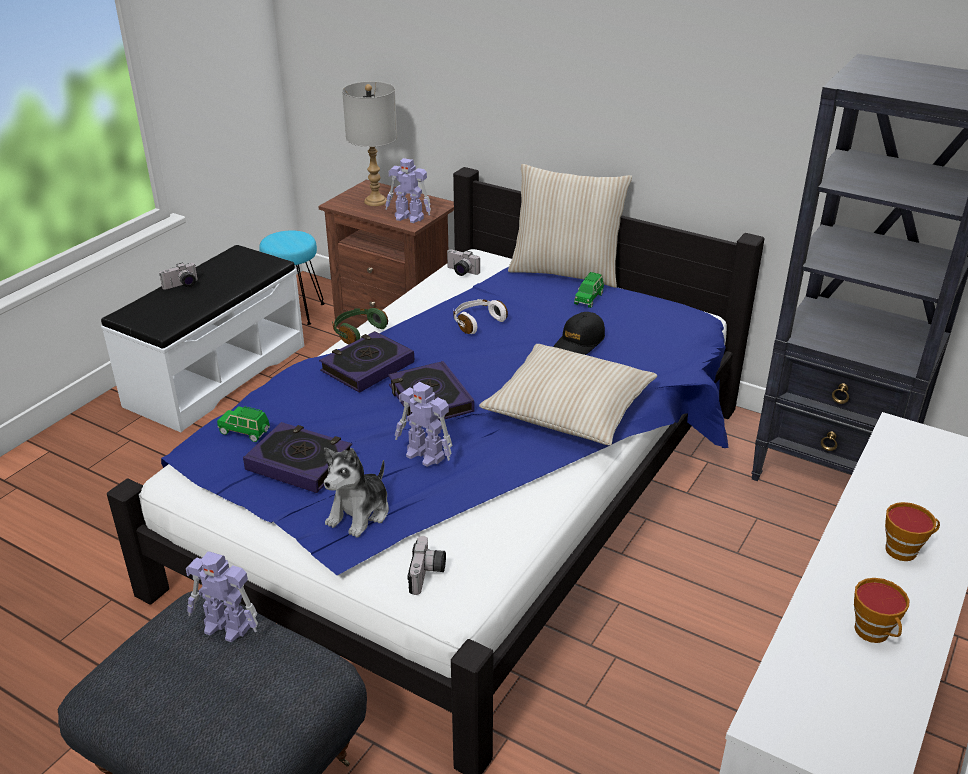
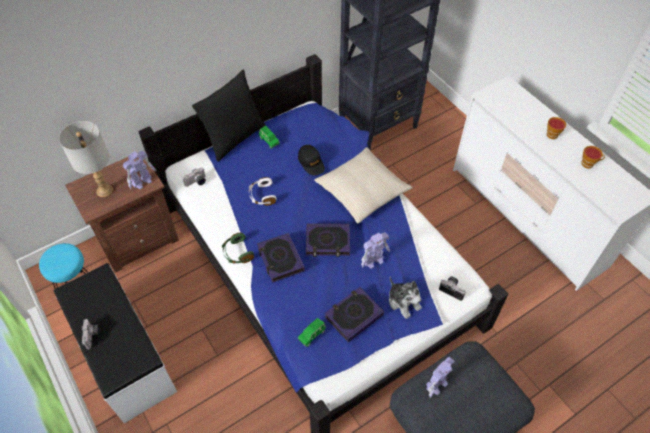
camera: 65 degrees left, 20 degrees up
(566, 271) = (234, 137): beige pillow -> black pillow

